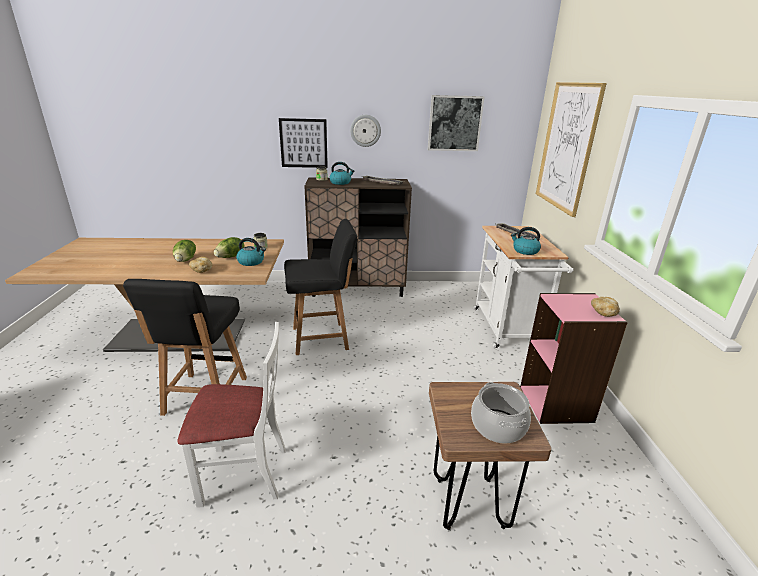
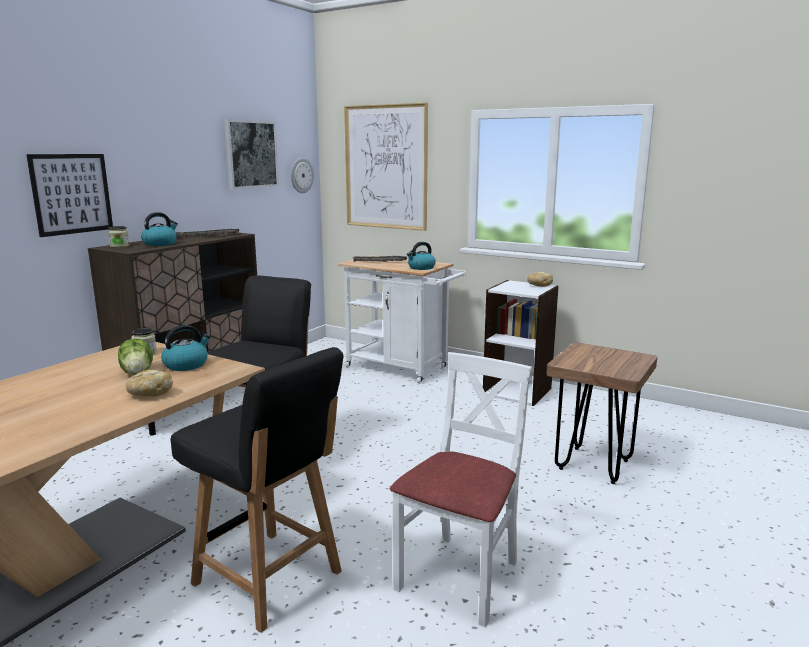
camera: 55 degrees left, 10 degrees down
(186, 260) = (79, 399): lettuce -> none
(365, 130) = (156, 168): wall clock -> wall clock (301, 175)
(498, 426) = (622, 360): cooking pot -> none
(556, 403) = (517, 391): pink bookcase -> white bookcase

